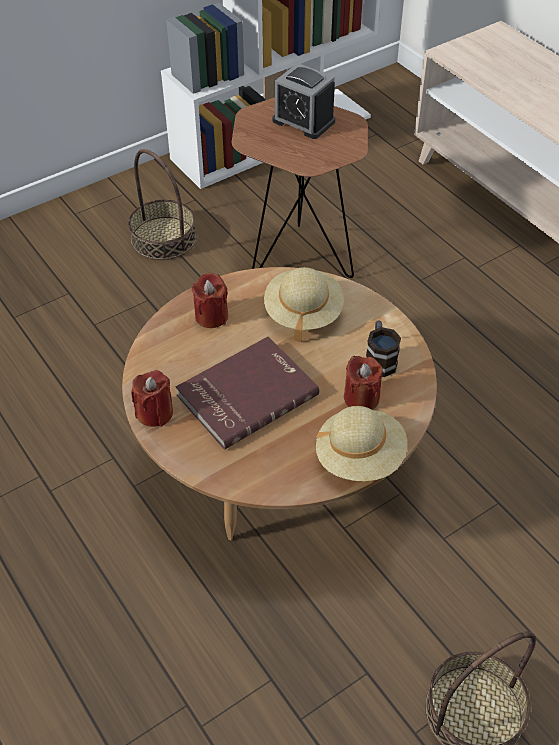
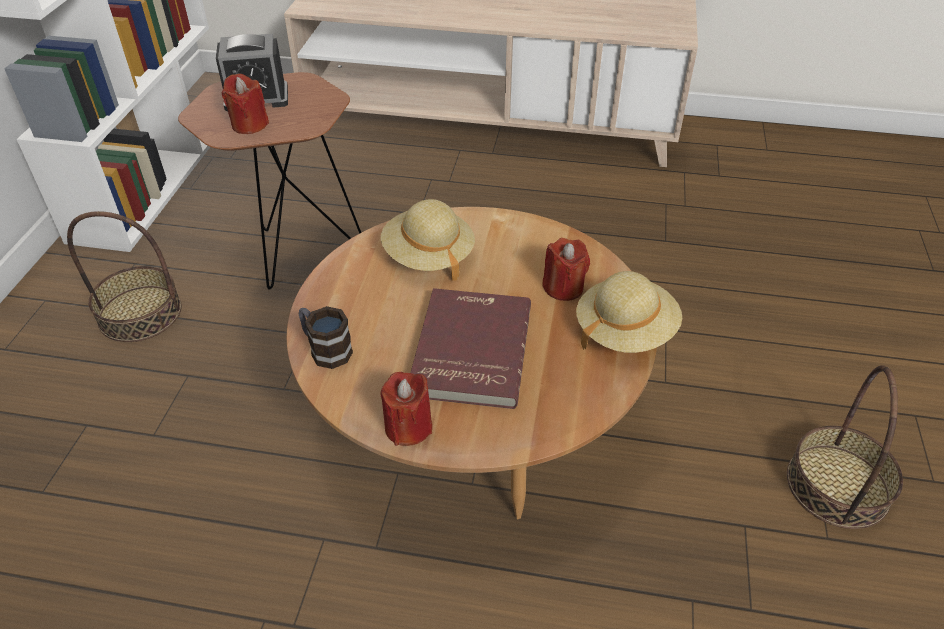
camera: 45 degrees left, 5 degrees down
(211, 316) = (349, 310): red candle -> red candle (249, 125)
(379, 359) = (536, 250): mug -> mug (325, 349)

